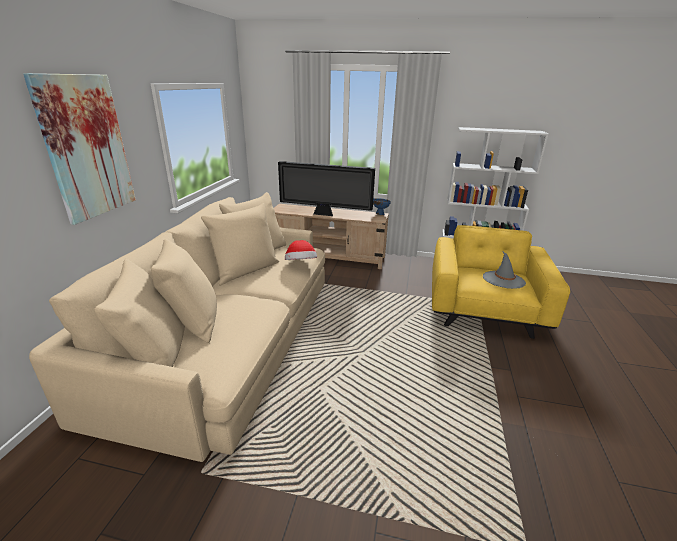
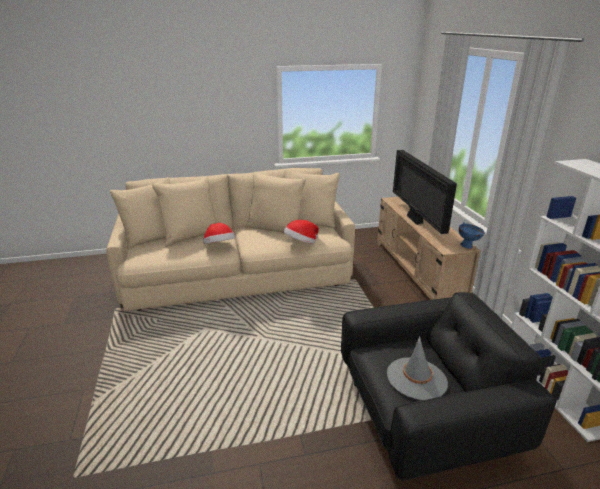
camera: 65 degrees right, 0 degrees up
(87, 147) = (202, 107): picture -> none
(257, 305) = (219, 247): none -> hat
(483, 310) = (425, 415): yellow armchair -> black armchair

